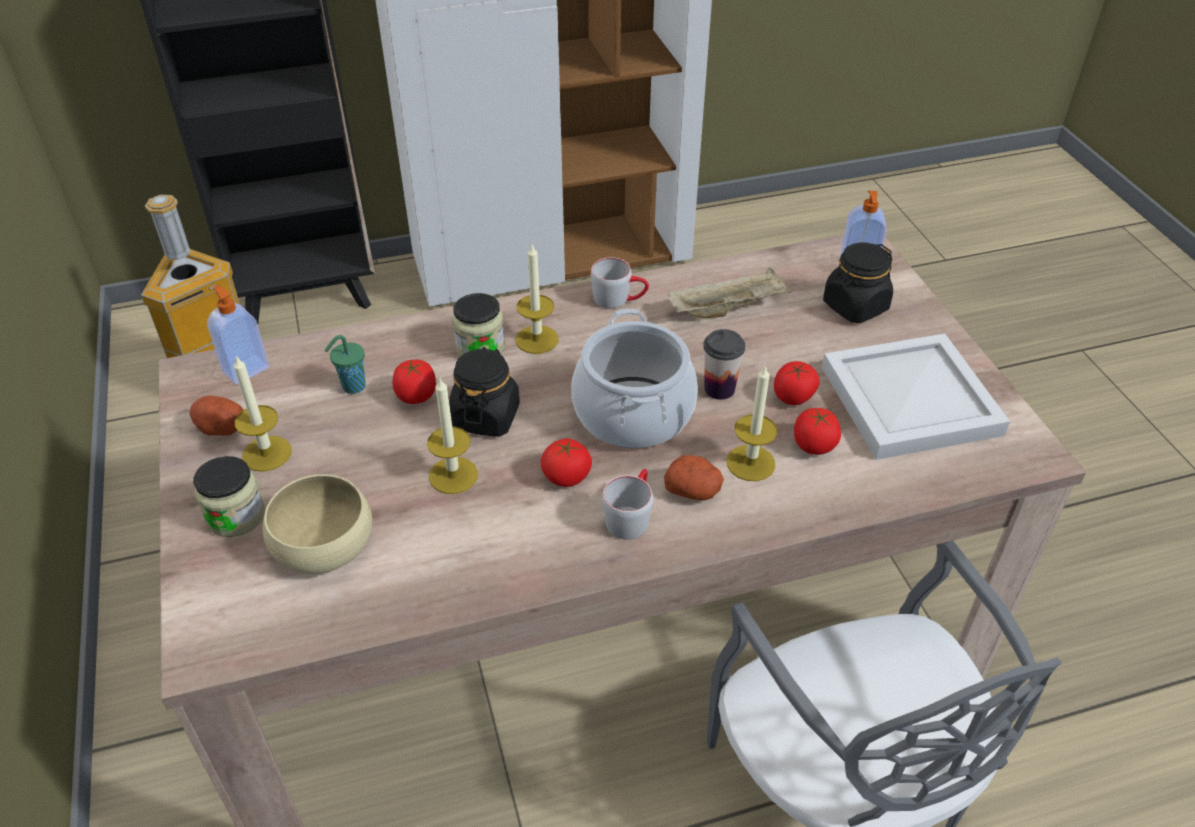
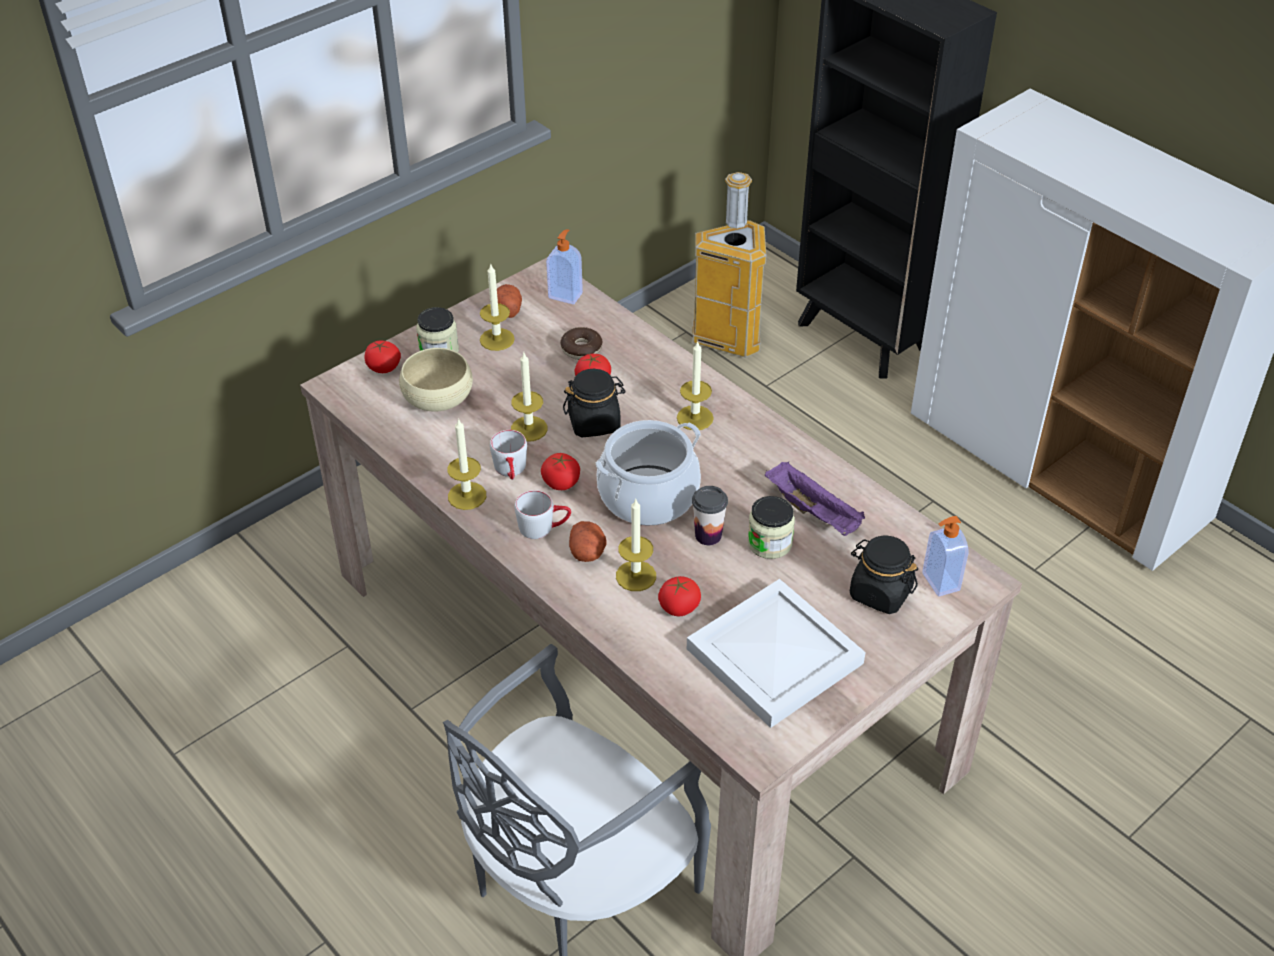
camera: 65 degrees right, 0 degrees up
(352, 387) = (581, 349): green cup -> donut
(480, 347) = (665, 392): jar -> jar (769, 543)
(531, 571) = (467, 496): none -> candle
(619, 299) = (777, 446): grey mug -> grey mug (511, 471)
(728, 308) = (814, 512): beige tray -> purple tray
(793, 396) = (729, 581): tomato -> tomato (383, 368)

